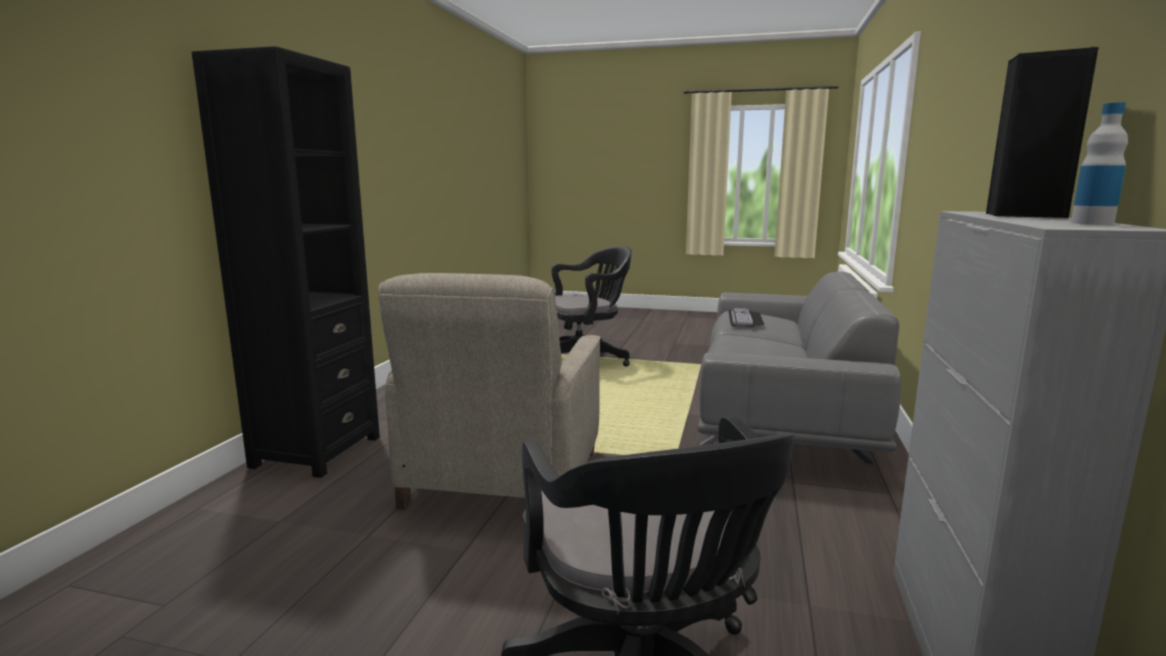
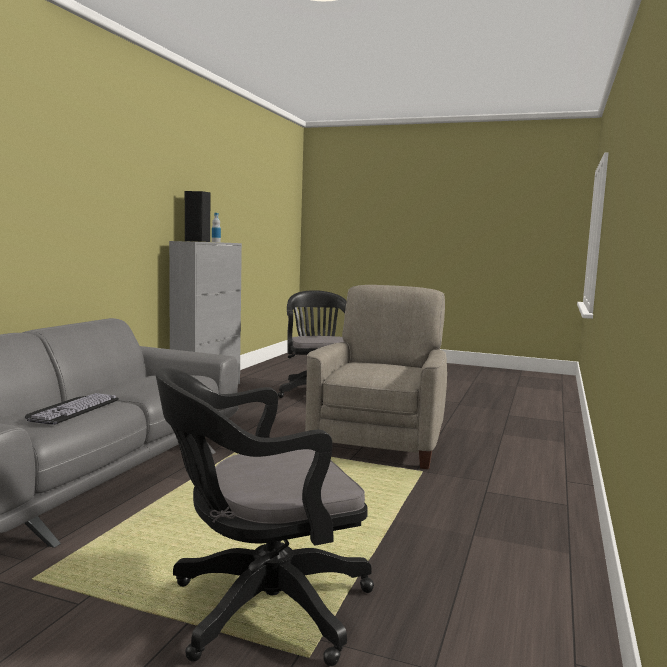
camera: 175 degrees left, 5 degrees down
(316, 451) = (545, 470): black bookcase -> none

